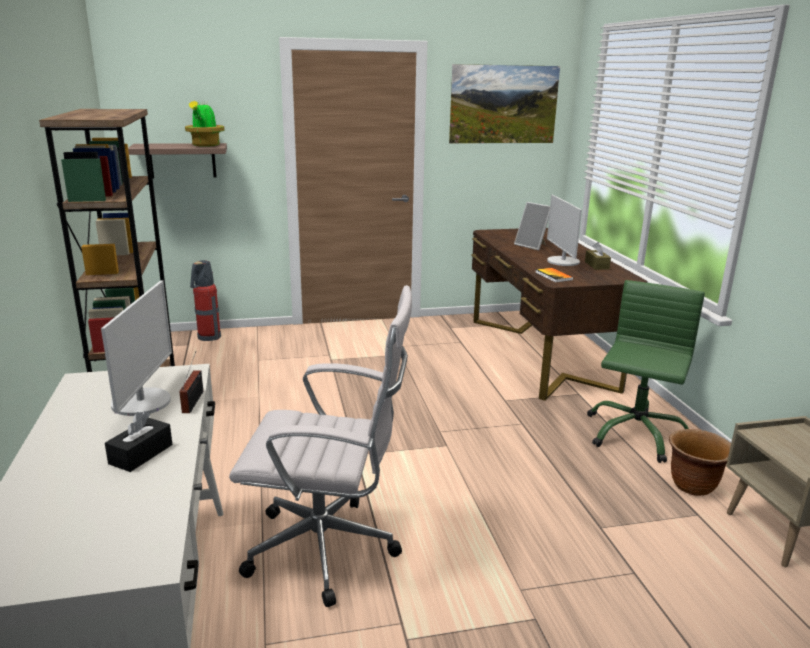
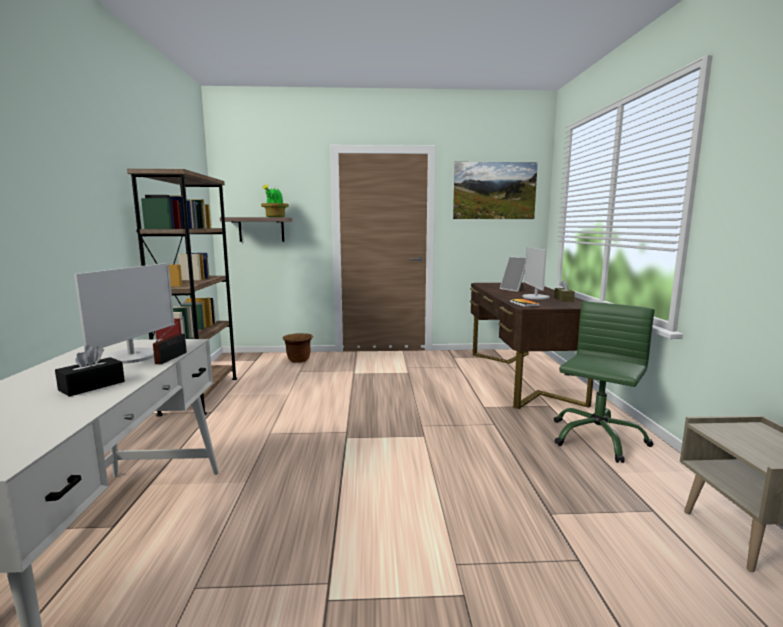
camera: 10 degrees right, 10 degrees down
(208, 337) = (272, 356): fire extinguisher -> none
(329, 549) = (291, 509): white office chair -> none
(693, 486) = (650, 485): brown planter -> brown planter (299, 360)

